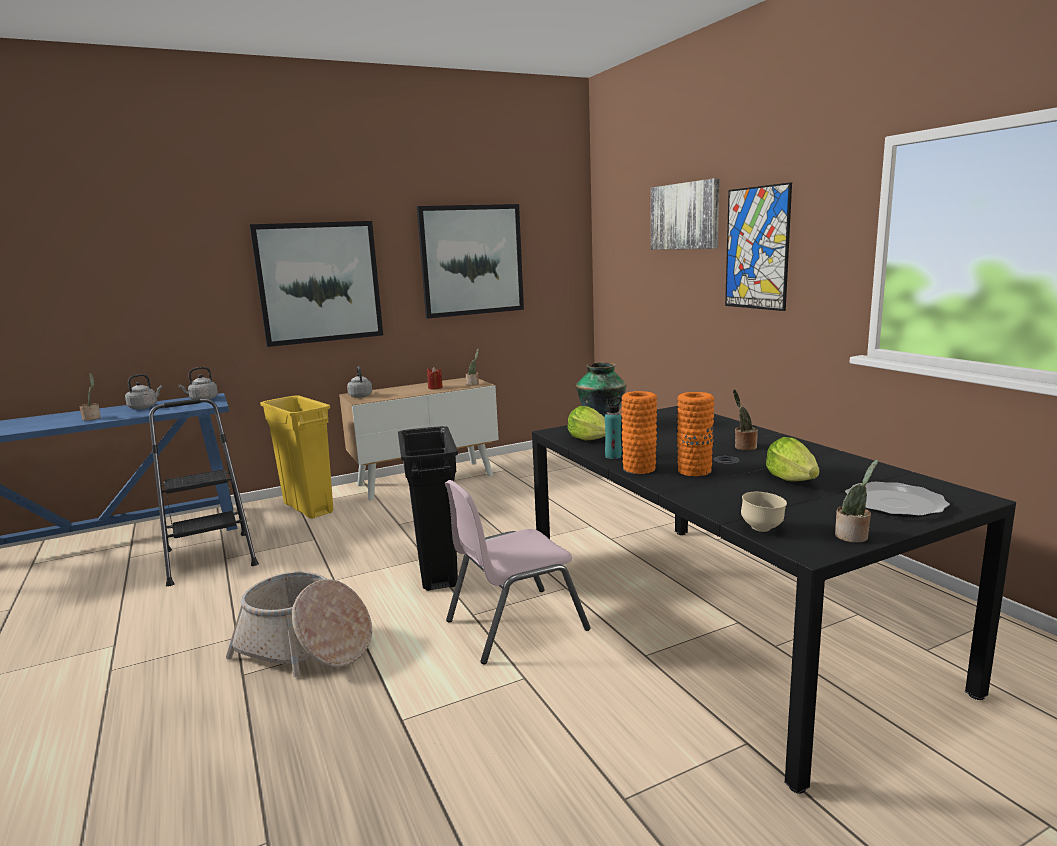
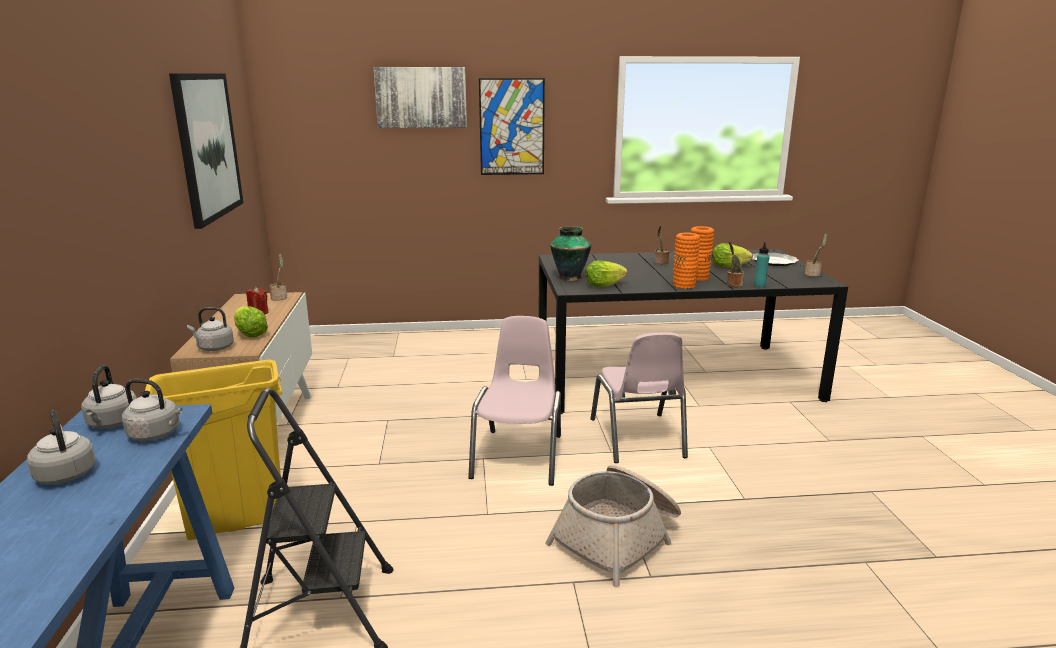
camera: 70 degrees left, 5 degrees up
(92, 418) = (71, 522): potted plant -> potted plant (733, 284)
(186, 407) = (157, 434): none -> grey kettle
(319, 282) = (122, 194): picture -> none
(389, 395) = (250, 334): none -> lettuce
(437, 571) = (519, 456): black trash can -> pink chair
(613, 456) = (652, 286): turquoise bottle -> turquoise bottle (759, 285)
(762, 529) = (798, 283): beige bowl -> none

